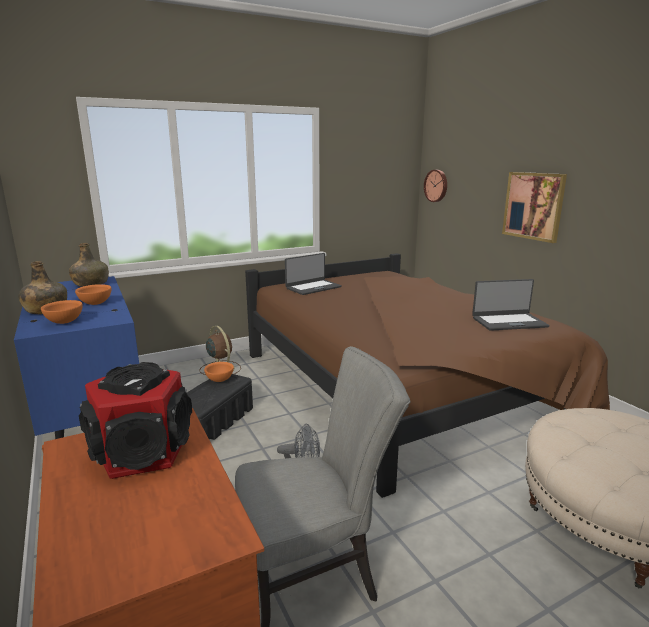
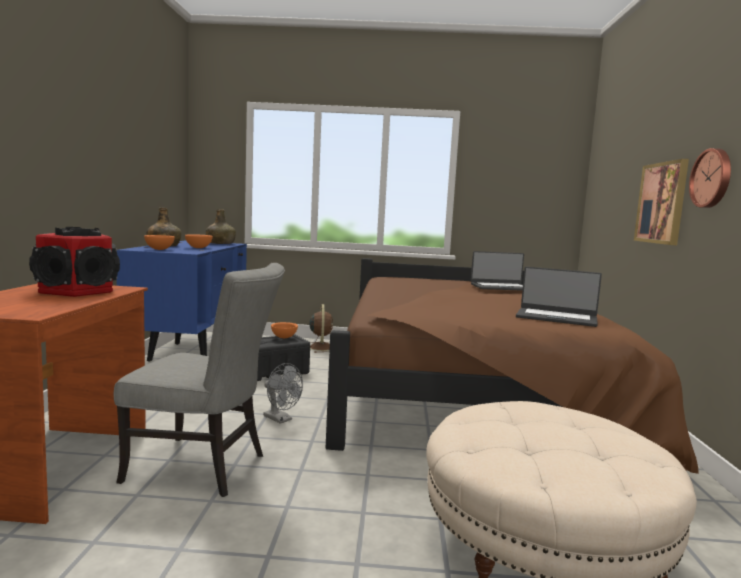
camera: 30 degrees right, 10 degrees down
(313, 287) = (415, 280): laptop -> laptop (501, 287)
(436, 185) = (595, 194): wall clock -> wall clock (712, 178)

